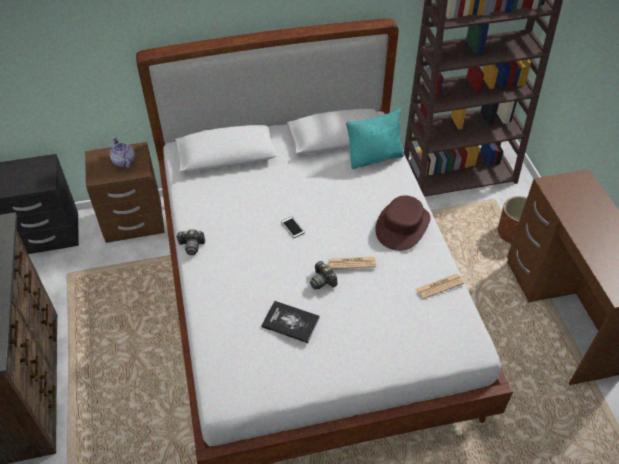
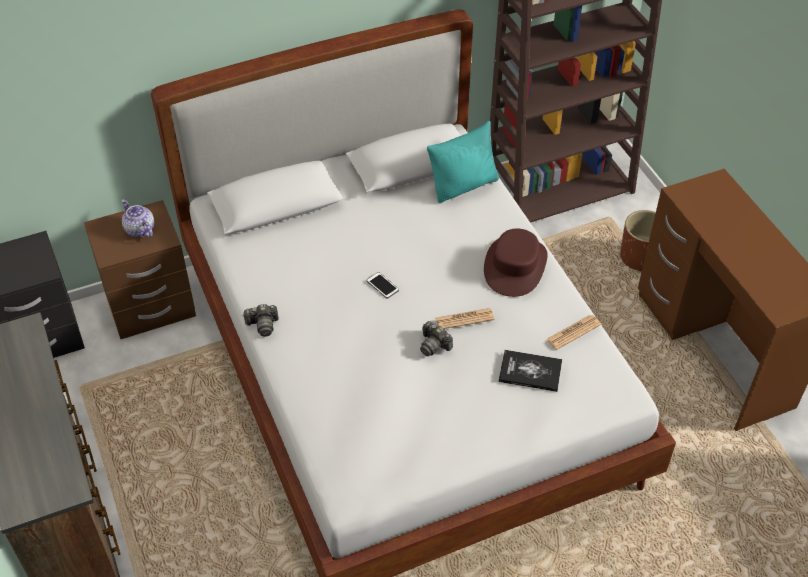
camera: 10 degrees left, 0 degrees up
(290, 322) = (407, 399): book -> book (530, 371)

